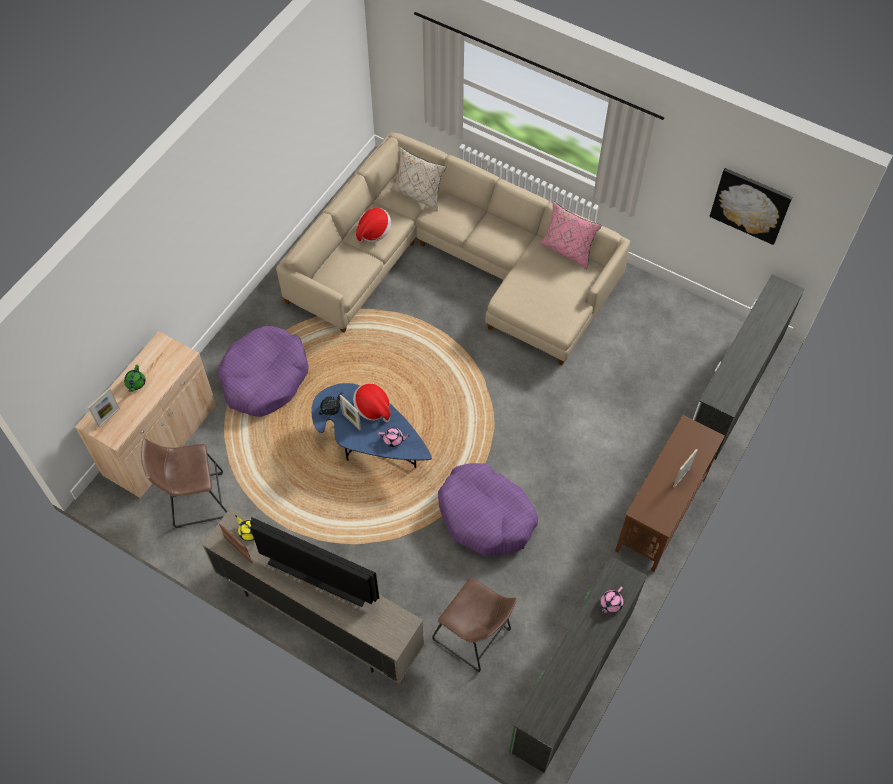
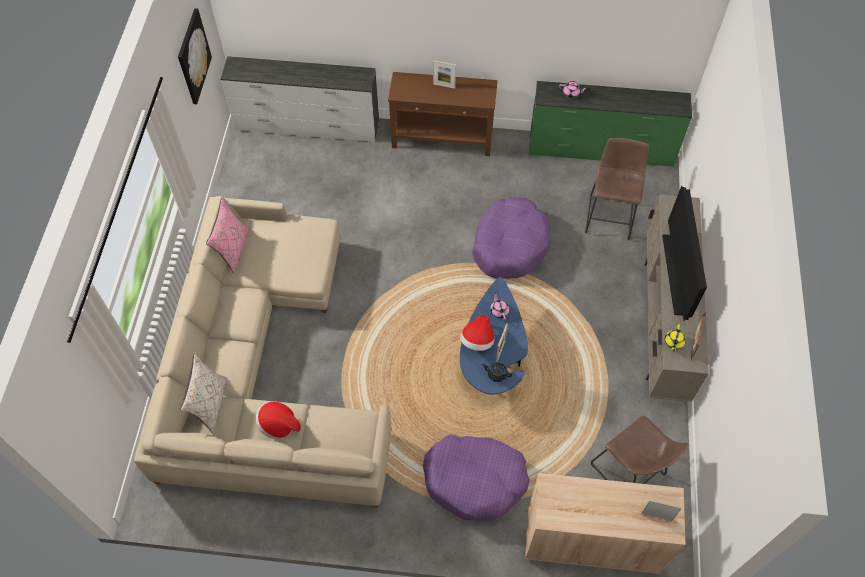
camera: 115 degrees left, 0 degrees up
(135, 383) = (606, 514): green teapot -> none

